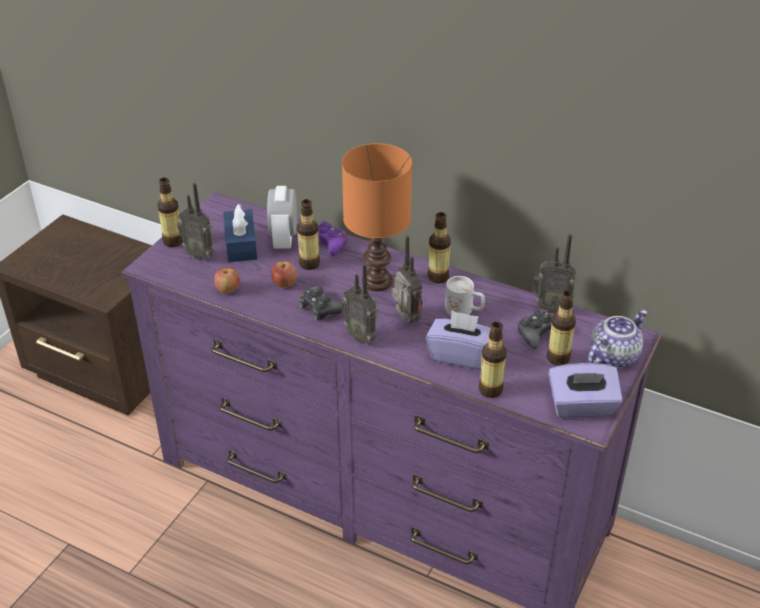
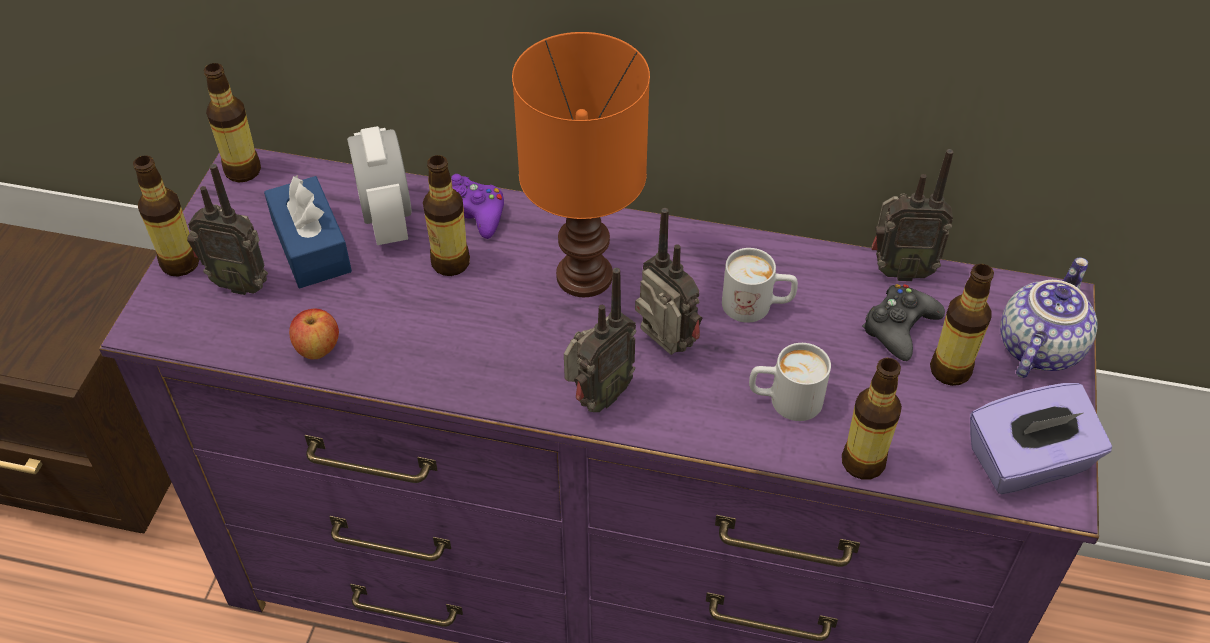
camera: 15 degrees left, 10 degrees up
(284, 284) = (419, 315): apple -> none
(320, 308) = (502, 353): black game controller -> none
(361, 336) = (597, 398): radio -> radio turned 75 degrees counterclockwise
(438, 277) = (687, 246): bottle -> bottle (243, 171)
(460, 355) = (784, 400): purple tissue box -> white mug

